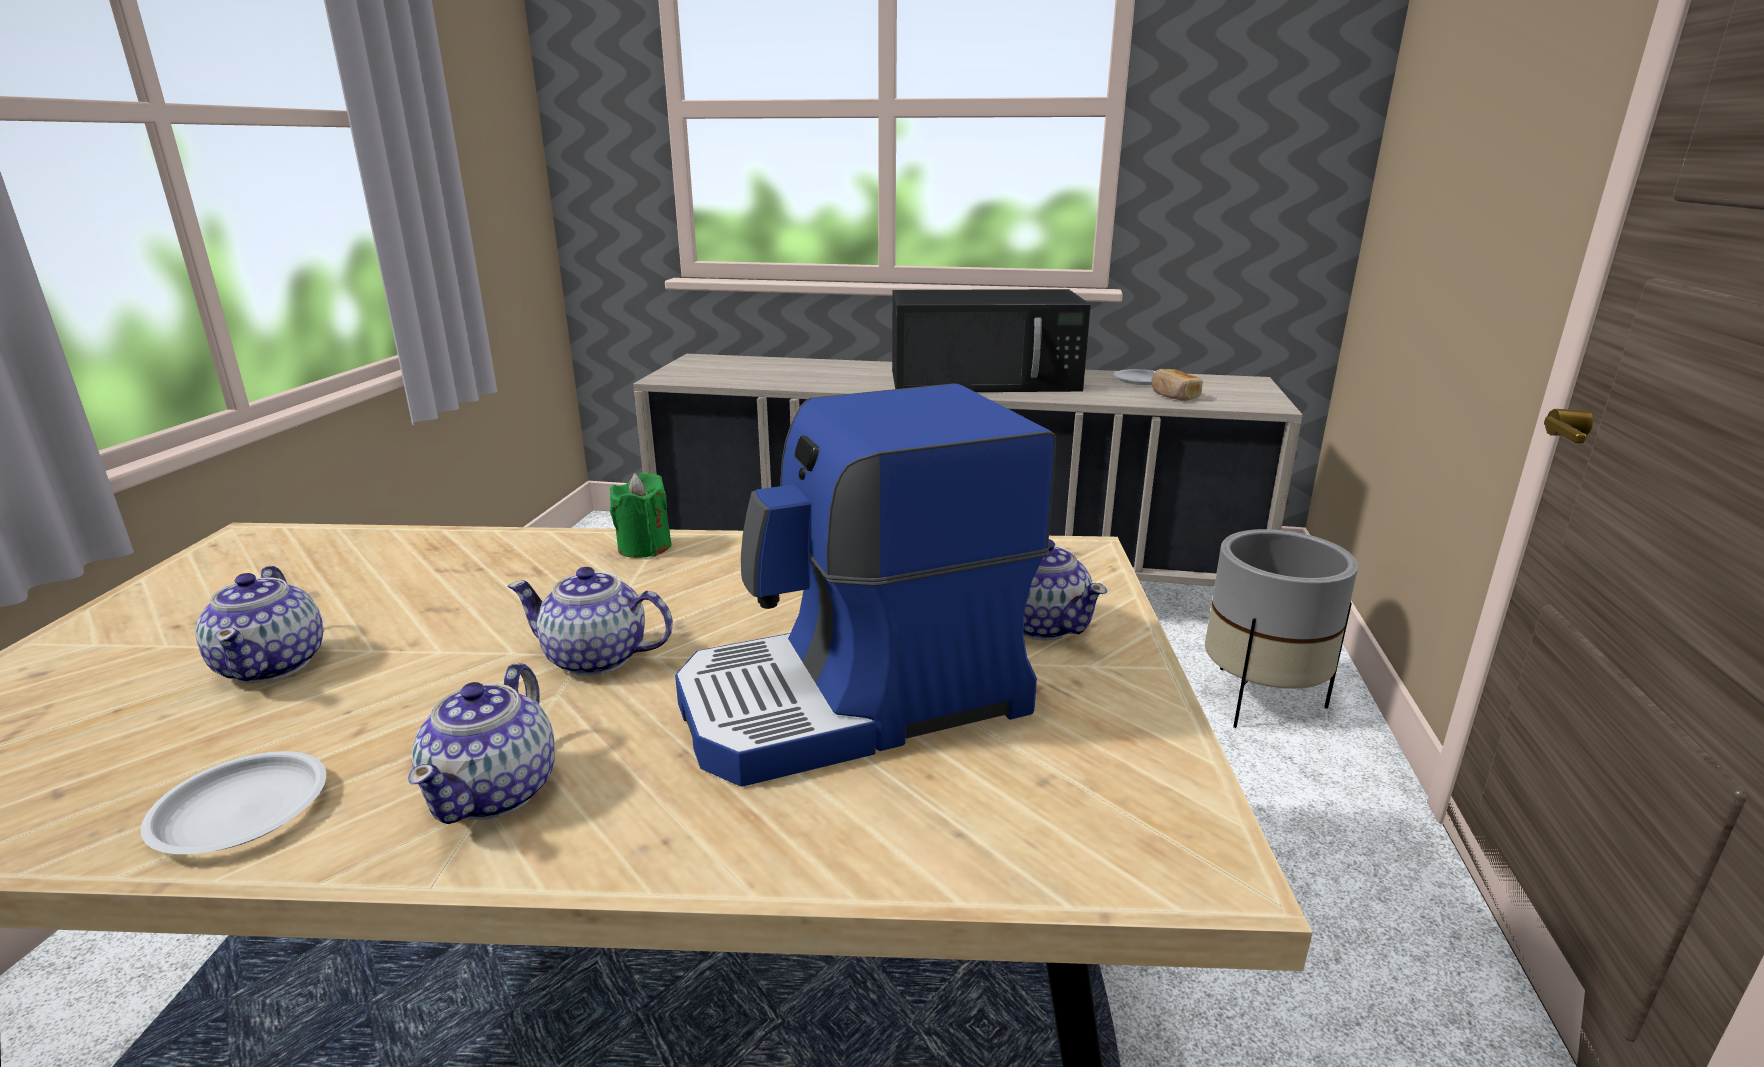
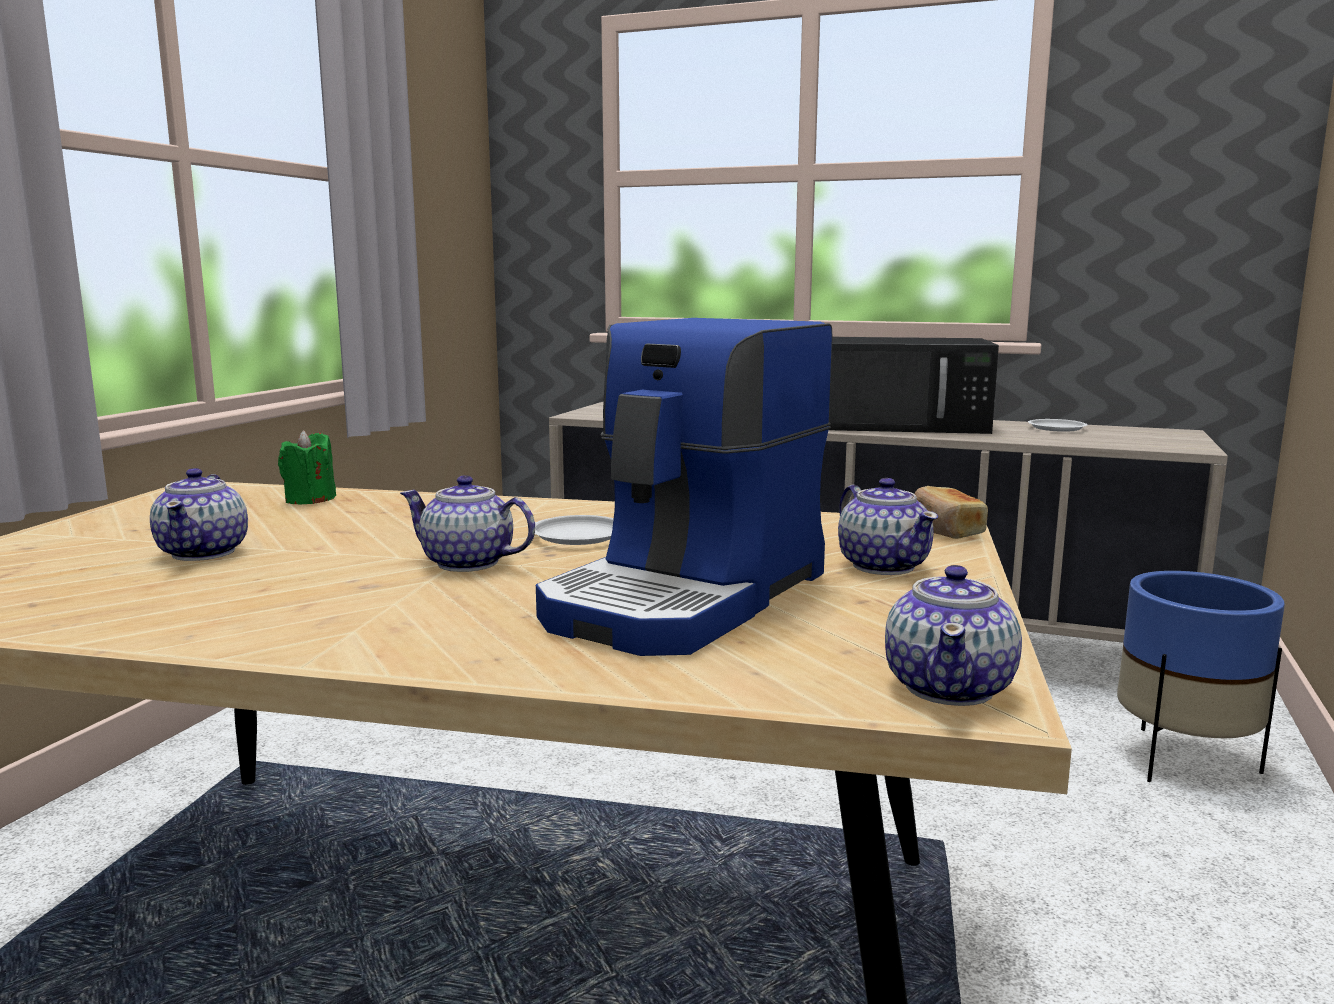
camera: 10 degrees right, 10 degrees down
(243, 811) = (166, 621): white plate -> white plate (579, 536)
(496, 791) = (365, 624): teapot -> teapot (950, 687)
(644, 547) = (528, 506): green candle -> green candle (310, 500)
(856, 702) = (689, 598): coffee machine -> coffee machine turned 45 degrees counterclockwise
(1173, 395) = (1089, 439): bread -> bread (945, 530)
(1260, 700) = (1183, 760): grey planter -> blue planter

